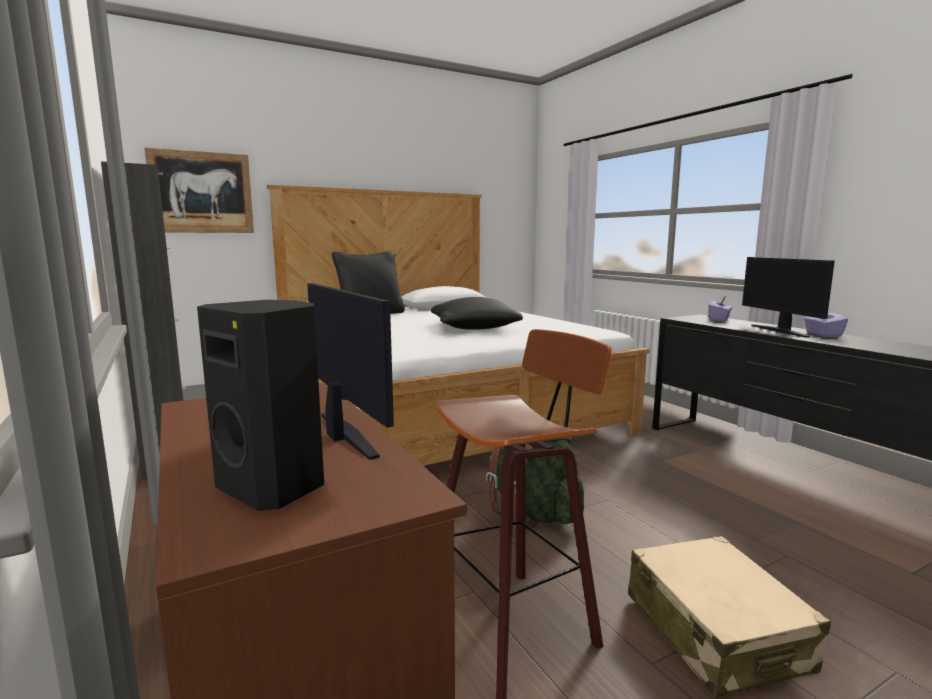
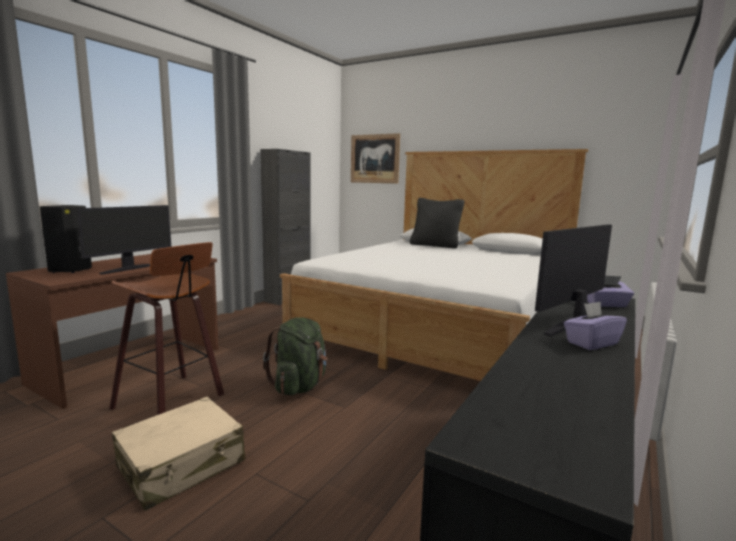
camera: 60 degrees right, 0 degrees up
(474, 328) = (432, 263): black pillow -> none

